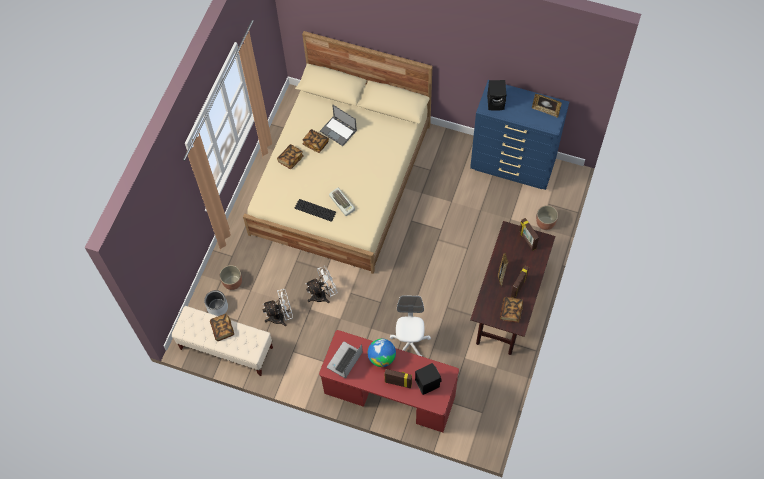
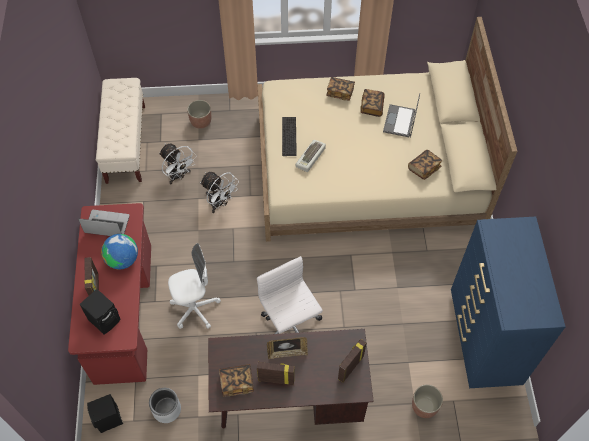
camera: 65 degrees right, 5 degrees down
(217, 307) = (168, 120): grey planter -> grey planter (166, 409)
(222, 329) = (122, 116): book -> book (424, 168)
(451, 282) = (290, 326): none -> white office chair
(496, 102) = (506, 237): black speaker -> black speaker (108, 420)
(545, 110) = (531, 301): picture frame -> none

